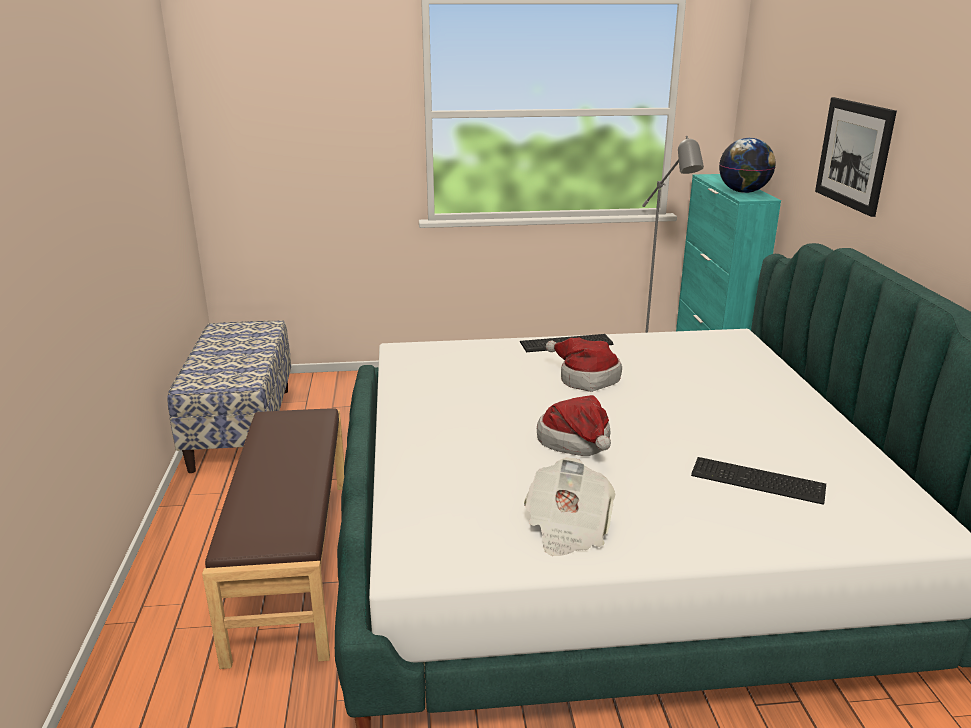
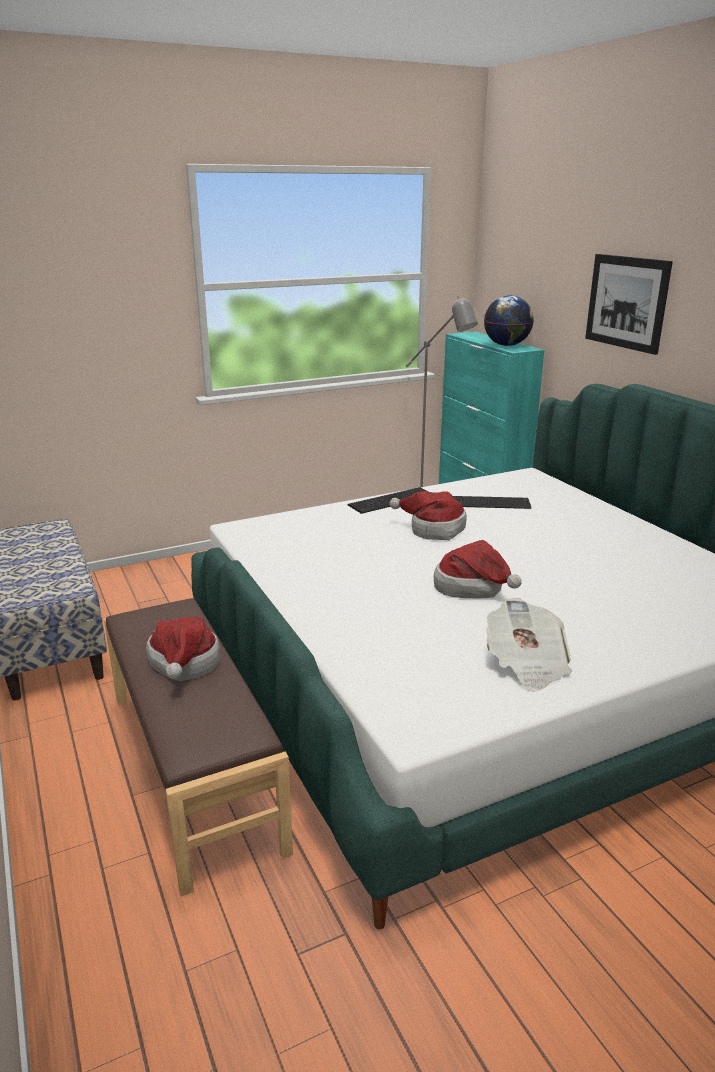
camera: 20 degrees left, 0 degrees up
(285, 467) = (184, 665): none -> hat
(759, 482) = (644, 593): keyboard -> keyboard (486, 503)

